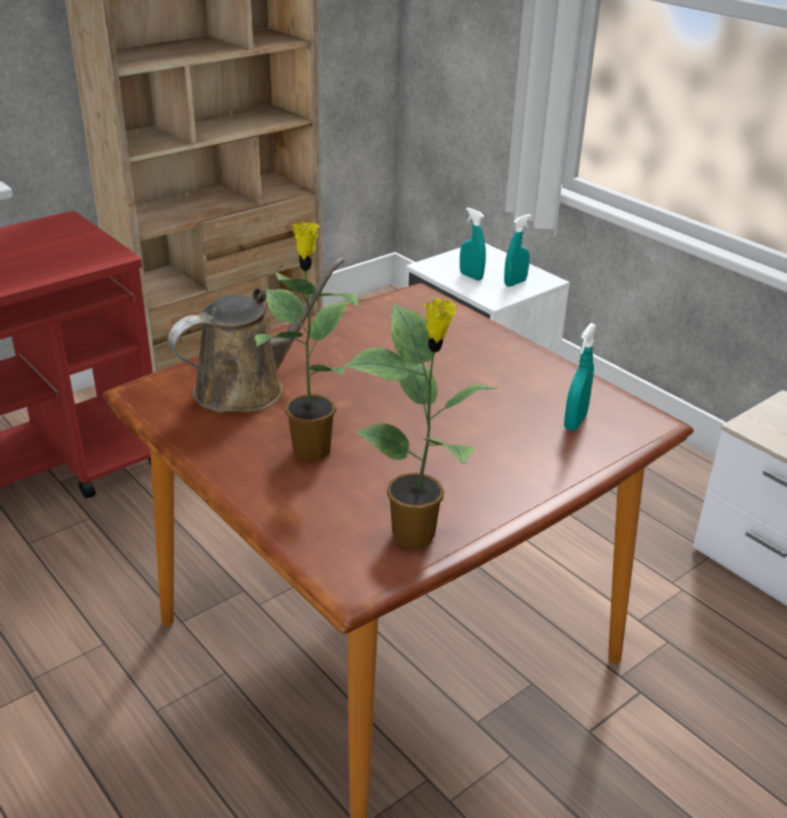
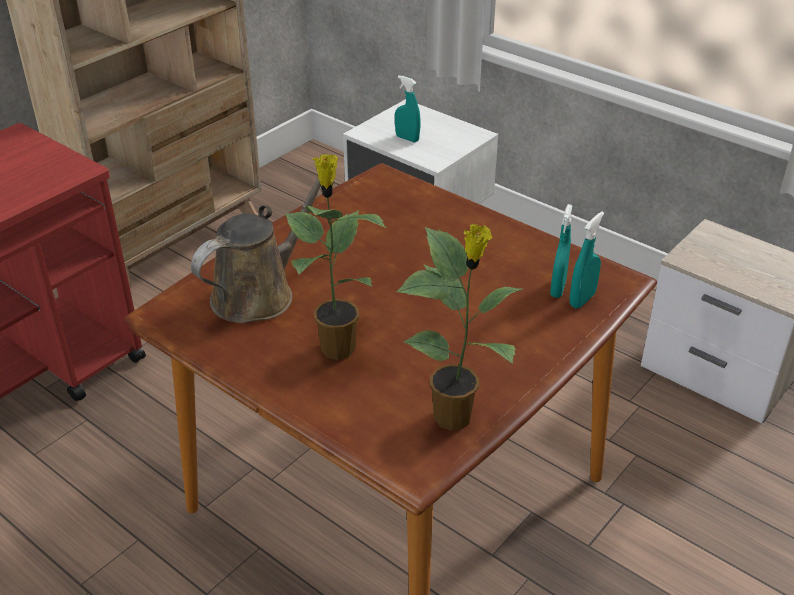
camera: 10 degrees left, 5 degrees up
(515, 283) = (449, 141): turquoise spray bottle -> turquoise spray bottle (582, 299)

